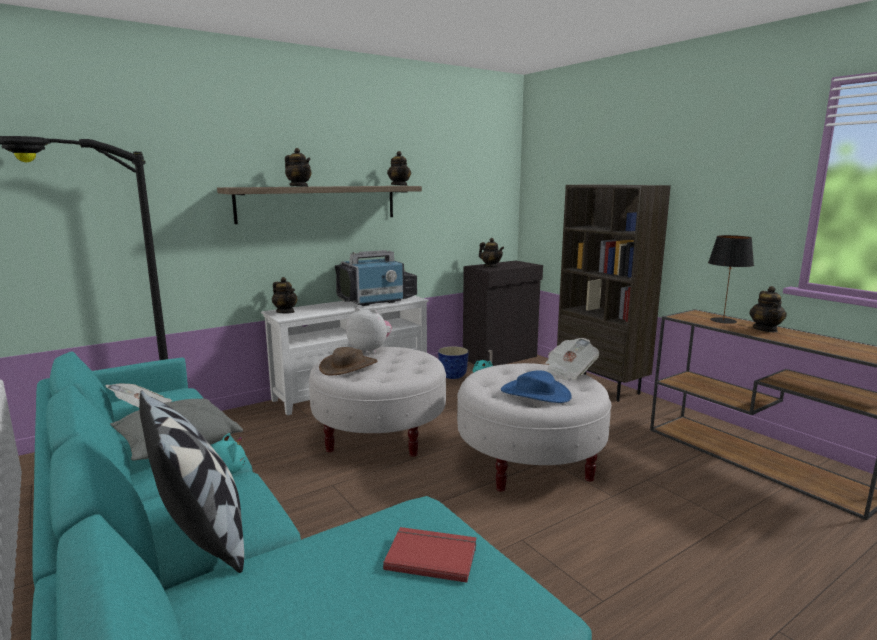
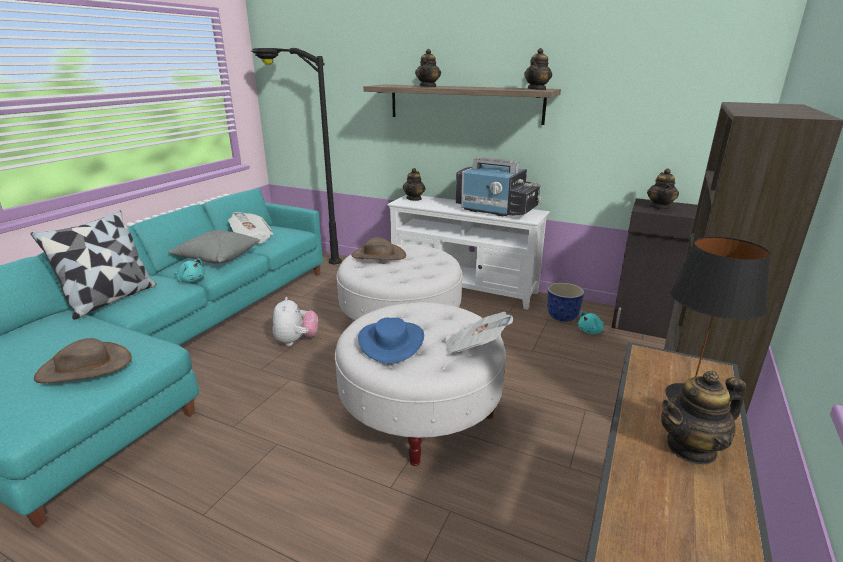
camera: 60 degrees right, 10 degrees up
(370, 350) = (428, 251): plush toy -> plush toy (296, 341)
(431, 555) = (85, 367): red book -> brown hat

